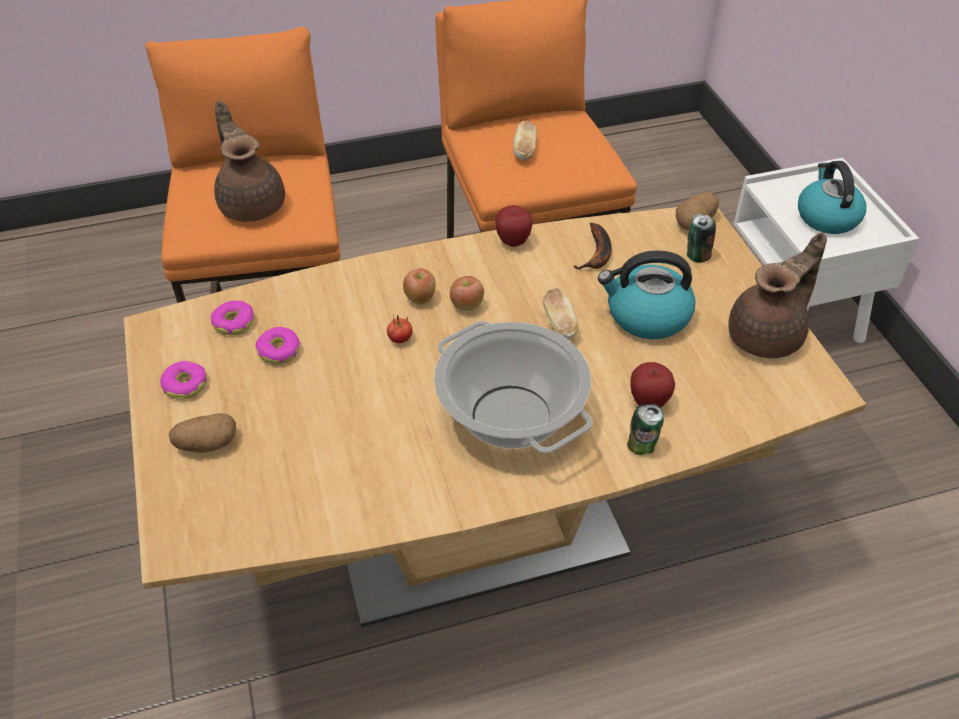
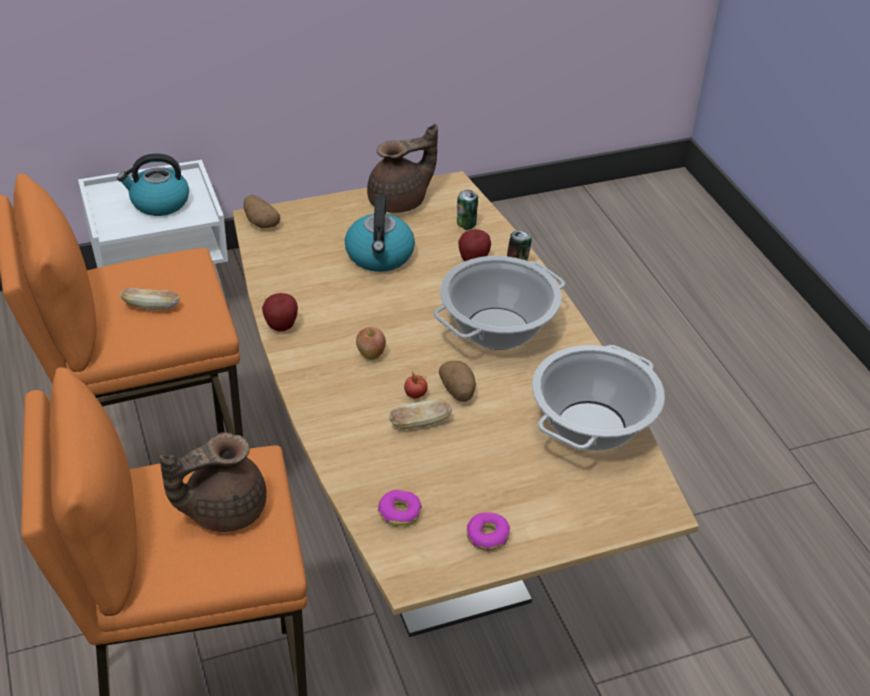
camera: 95 degrees left, 5 degrees down
(206, 445) = (556, 508): potato -> potato (458, 391)
(279, 351) = (436, 474): donut -> none
(328, 494) = (591, 425): none -> cooking pot
(420, 298) = (361, 384): apple -> none
(559, 324) = (391, 302): bread -> bread (420, 423)
(597, 254) = (301, 278): banana -> none
(696, 255) = (305, 225): can -> can (465, 225)
(768, 336) = (400, 201): brown teapot -> brown teapot turned 105 degrees clockwise

